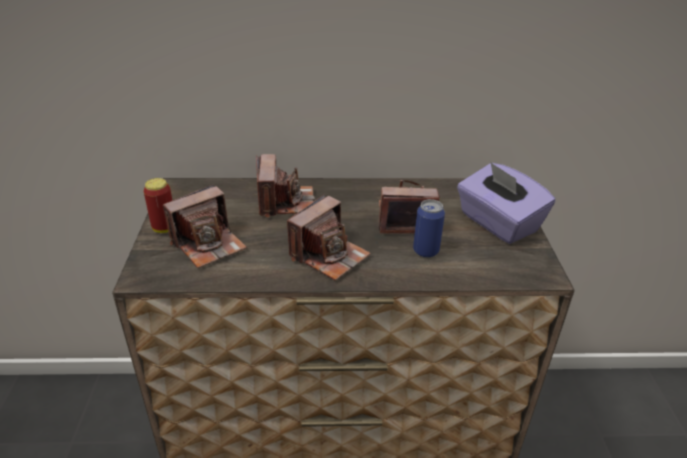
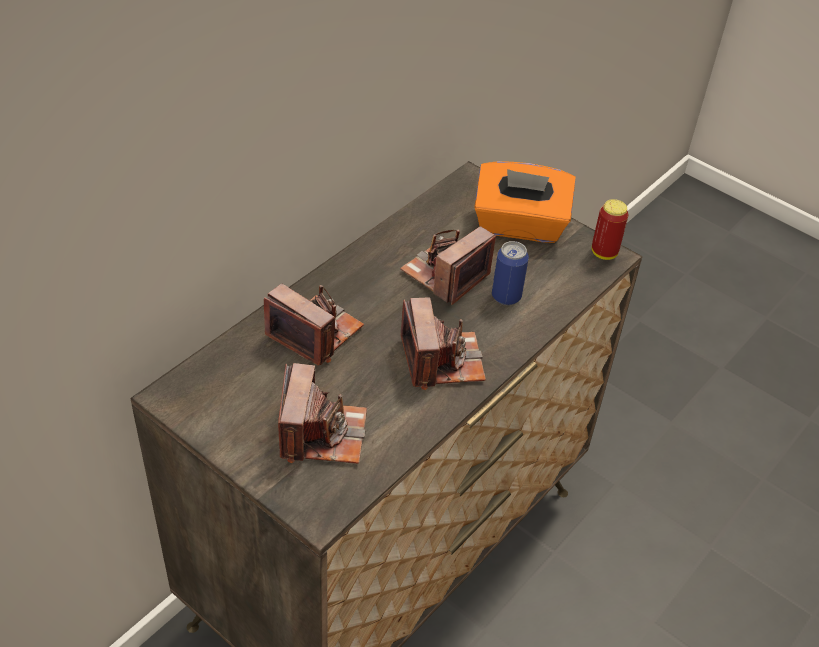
camera: 50 degrees left, 10 degrees up
(164, 228) = (247, 452): can -> can (604, 253)
(497, 223) = (519, 226): purple tissue box -> orange tissue box

